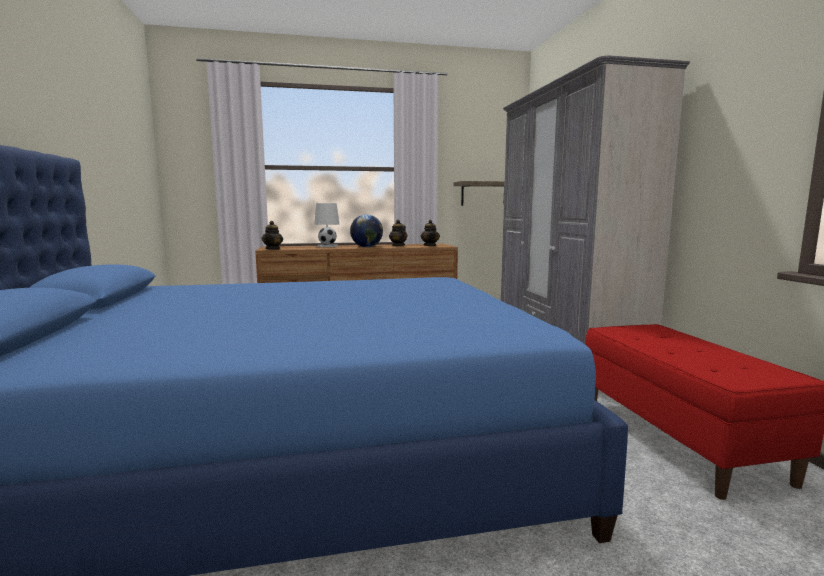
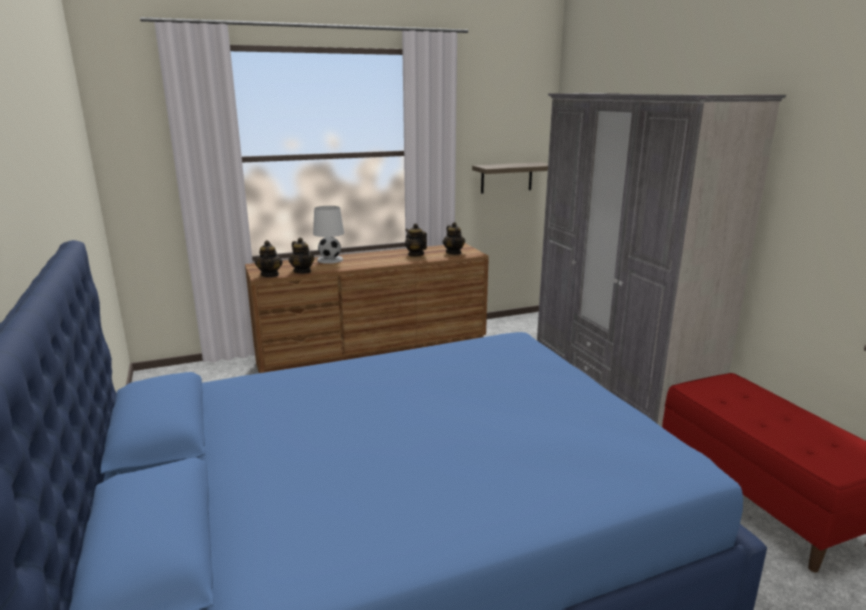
camera: 10 degrees left, 10 degrees up
(299, 248) = (302, 271): none -> teapot
(366, 247) = (381, 261): globe -> none

